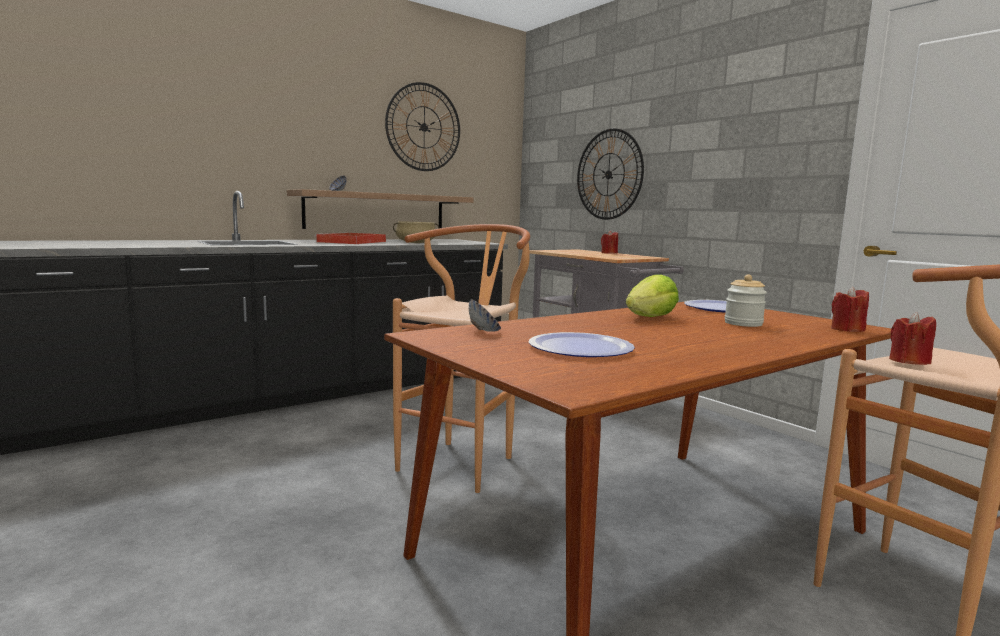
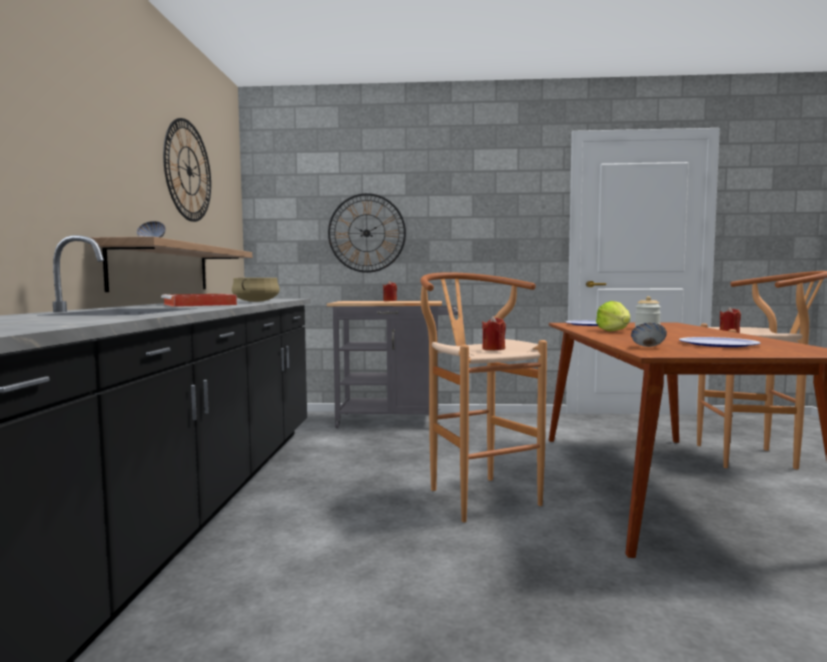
camera: 50 degrees left, 5 degrees down
(847, 329) = (674, 324): red candle -> red candle (493, 349)

